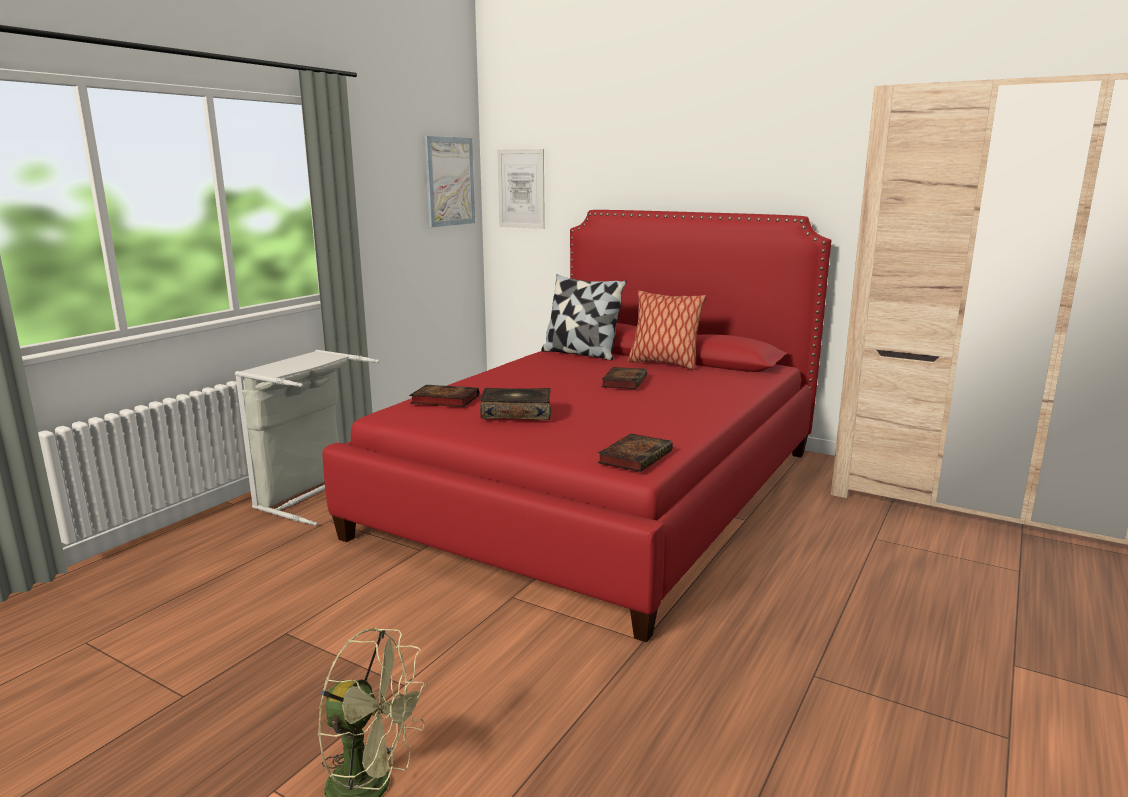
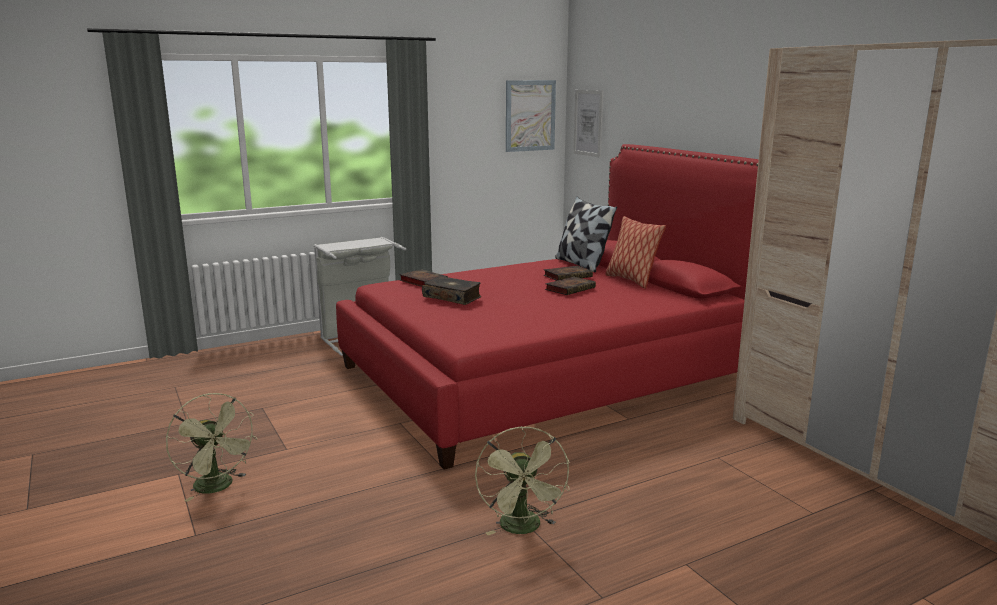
camera: 30 degrees right, 0 degrees up
(635, 456) = (477, 337): book -> book (568, 276)
(828, 686) = (523, 529): none -> green fan

